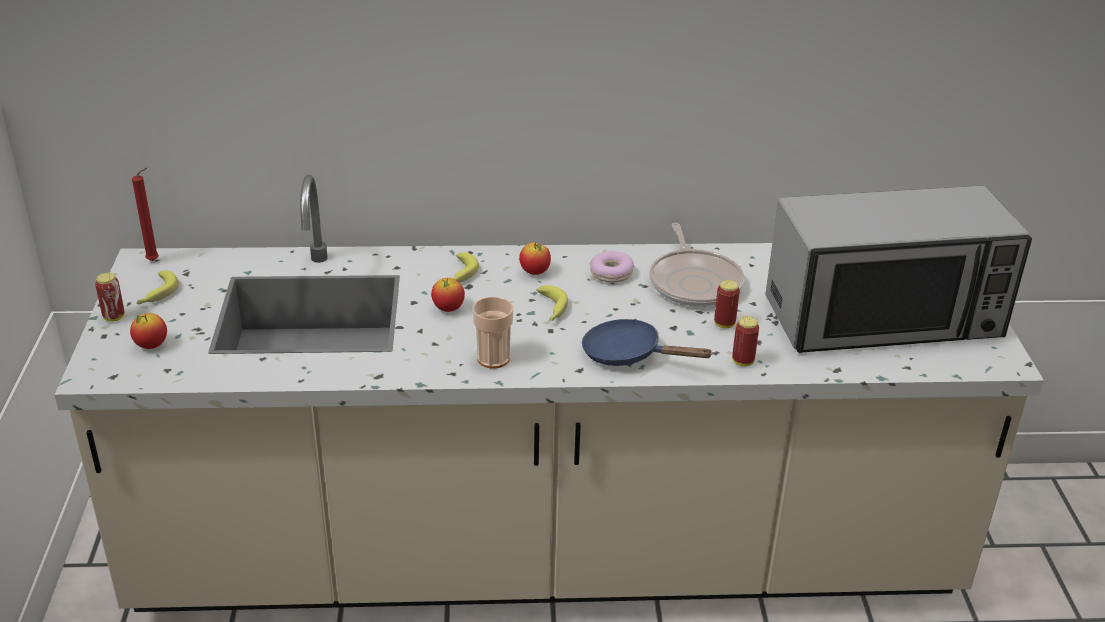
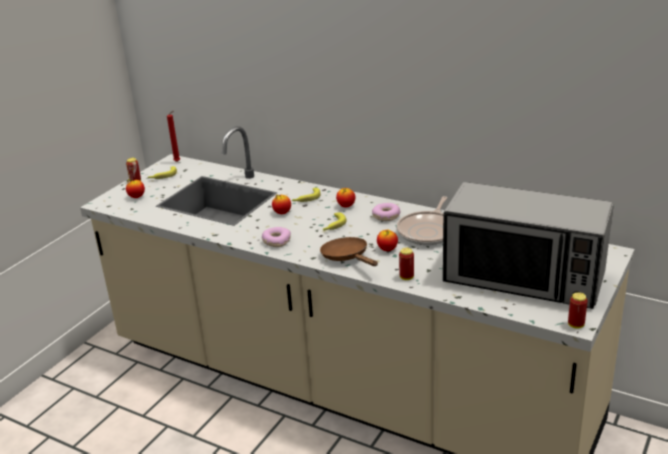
camera: 35 degrees right, 5 degrees down
(493, 359) = (276, 241): cup -> donut
(629, 355) = (347, 257): blue frying pan -> brown frying pan
(670, 326) = (387, 249): none -> apple
(724, 324) = (419, 256): can -> can (576, 325)

